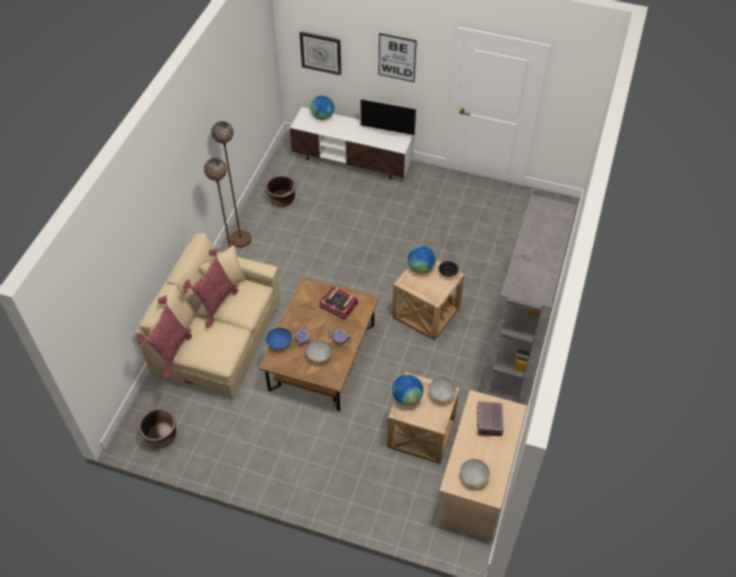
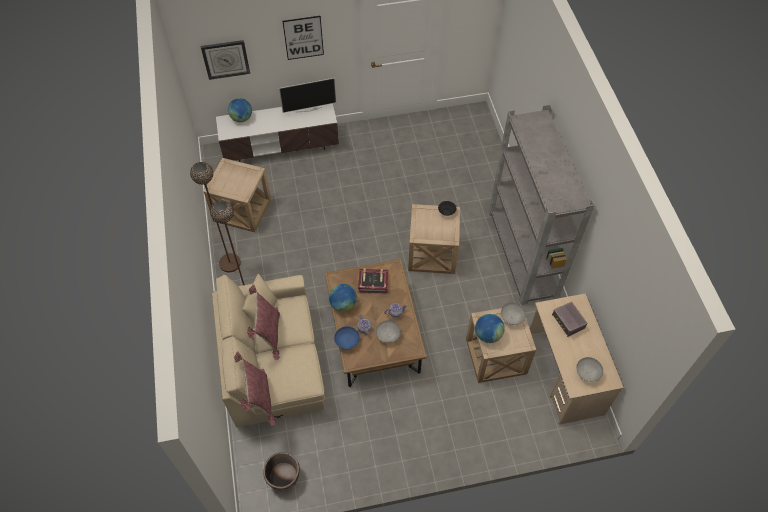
camera: 30 degrees left, 5 degrees up
(282, 199) = (242, 210): brown planter -> beige side table
(421, 268) = (422, 218): globe -> globe (343, 304)

